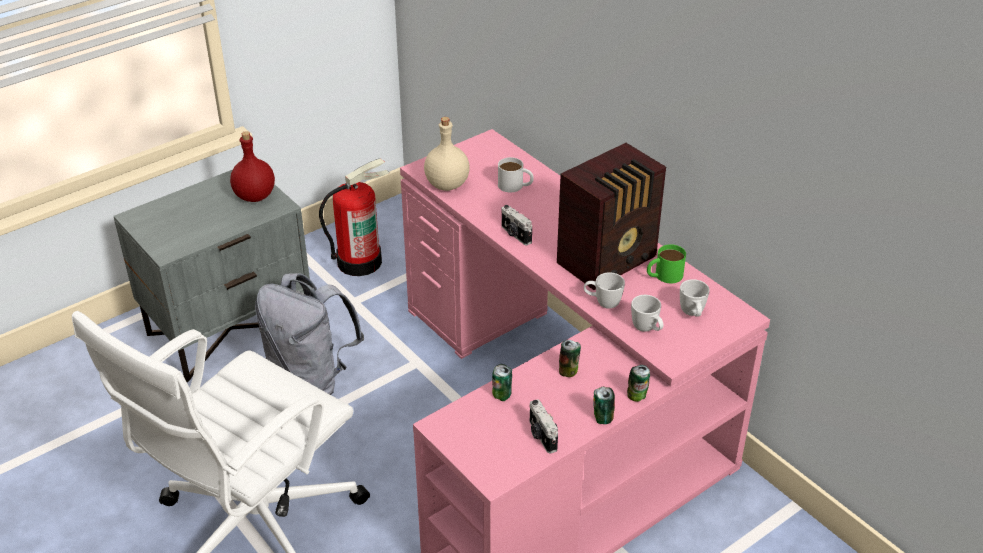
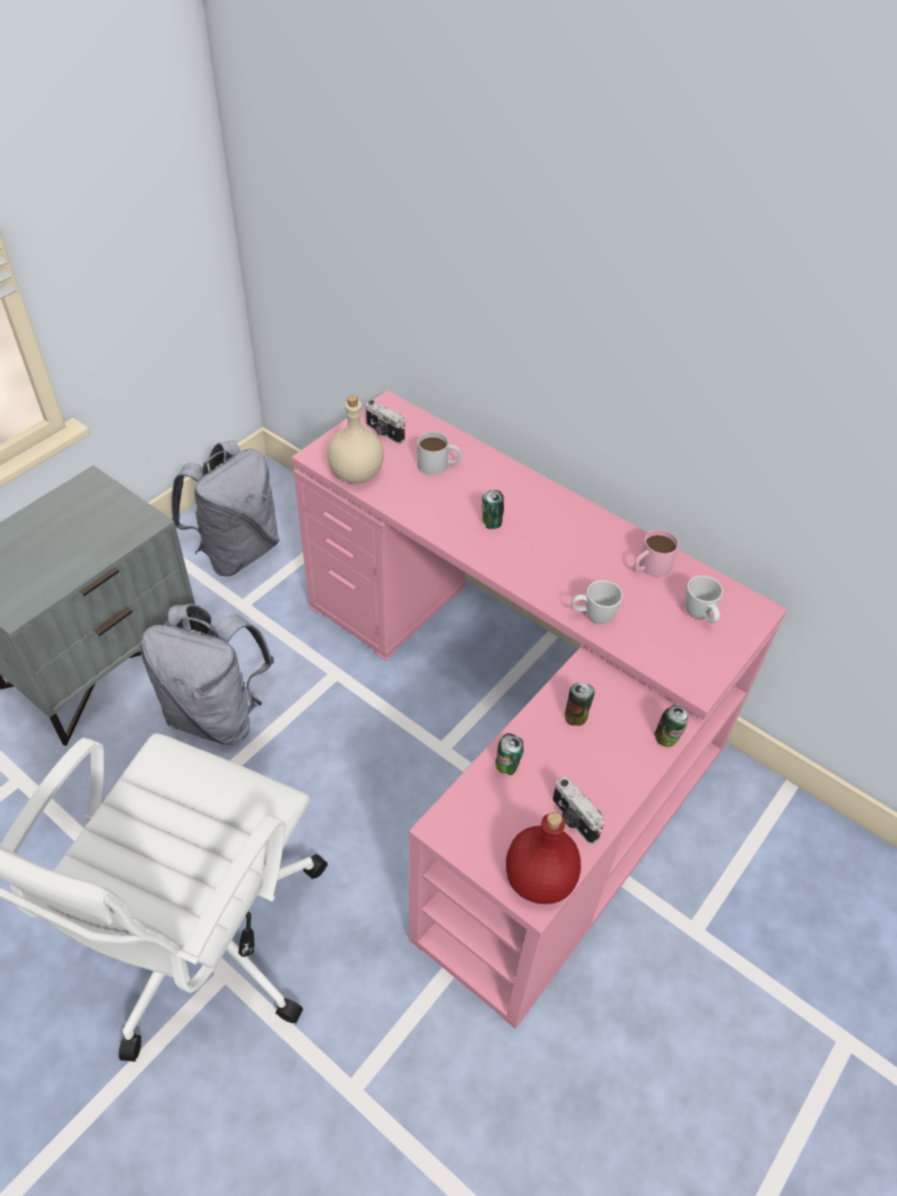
camera: 15 degrees left, 10 degrees up
(255, 196) = (112, 513): red bottle -> red bottle (540, 880)
(359, 261) = (236, 551): fire extinguisher -> grey backpack
(515, 235) = (459, 534): camera -> camera (384, 433)
(602, 418) = (637, 779): can -> can (491, 523)
(609, 260) = (580, 555): radio -> none
(647, 329) = (656, 646): white mug -> none
(663, 276) = (649, 567): green mug -> pink mug

